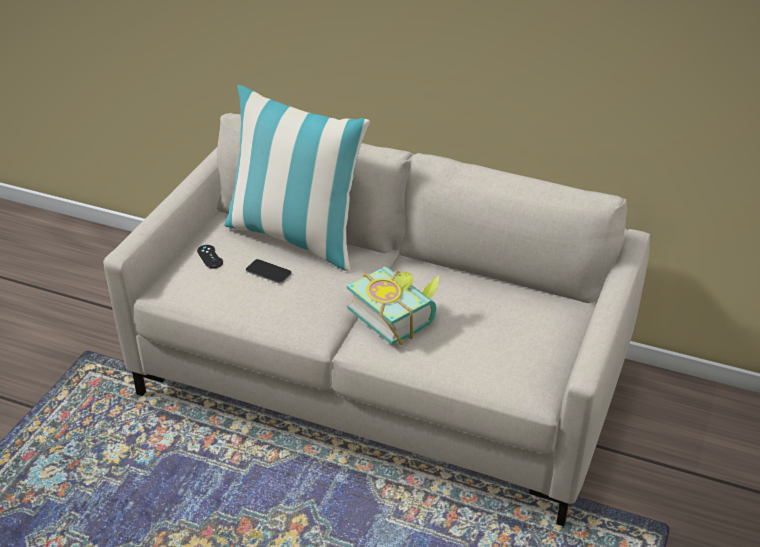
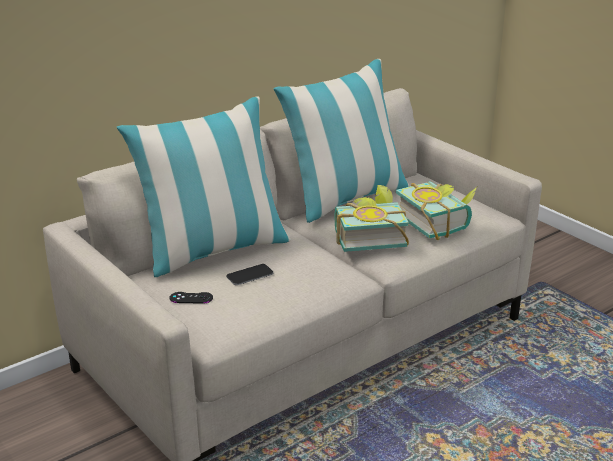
camera: 60 degrees left, 10 degrees down
(468, 274) = (345, 199): none -> pillow
(473, 351) = (437, 222): none -> book

